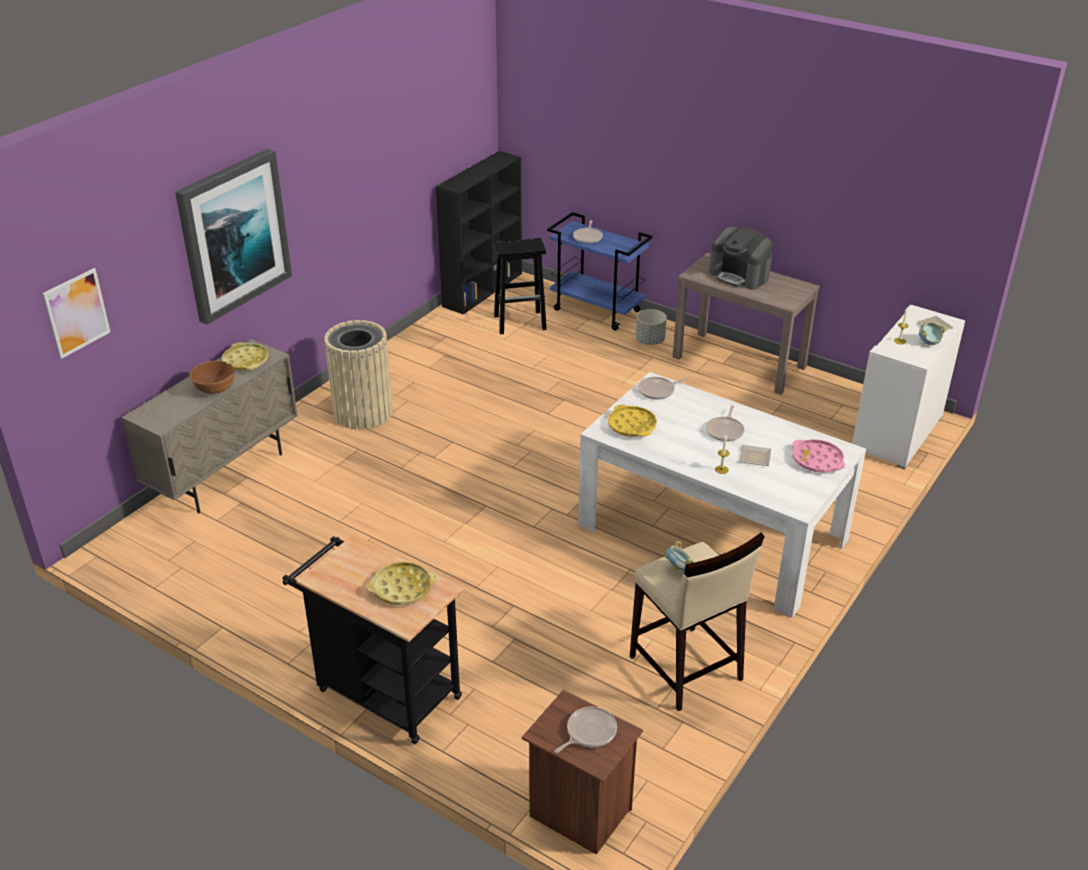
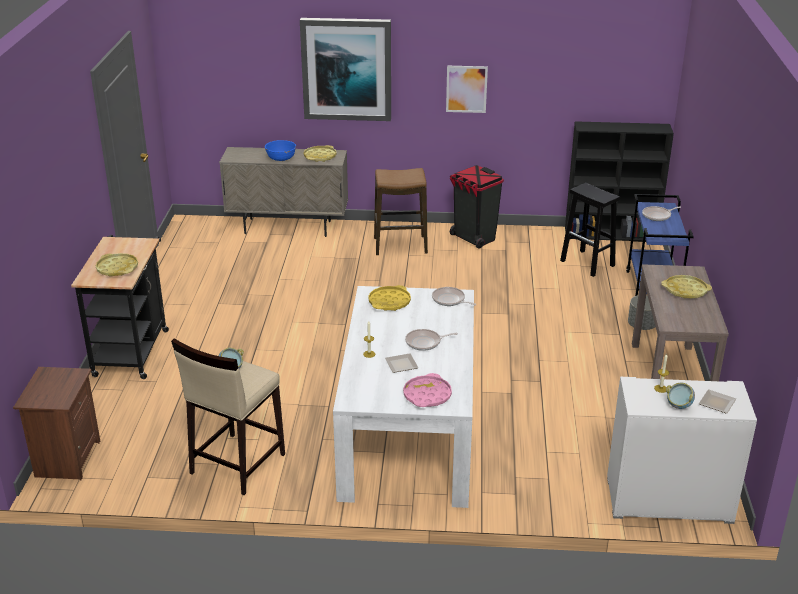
camera: 60 degrees right, 5 degrees down
(77, 313) = (209, 64): picture -> picture (466, 89)
(215, 388) = (281, 159): brown bowl -> blue bowl
(363, 412) = (400, 245): beige trash can -> stool
(401, 363) = (474, 238): none -> black trash can
(589, 732) = (55, 389): frying pan -> none
(739, 275) = (685, 290): coffee machine -> yellow tray

